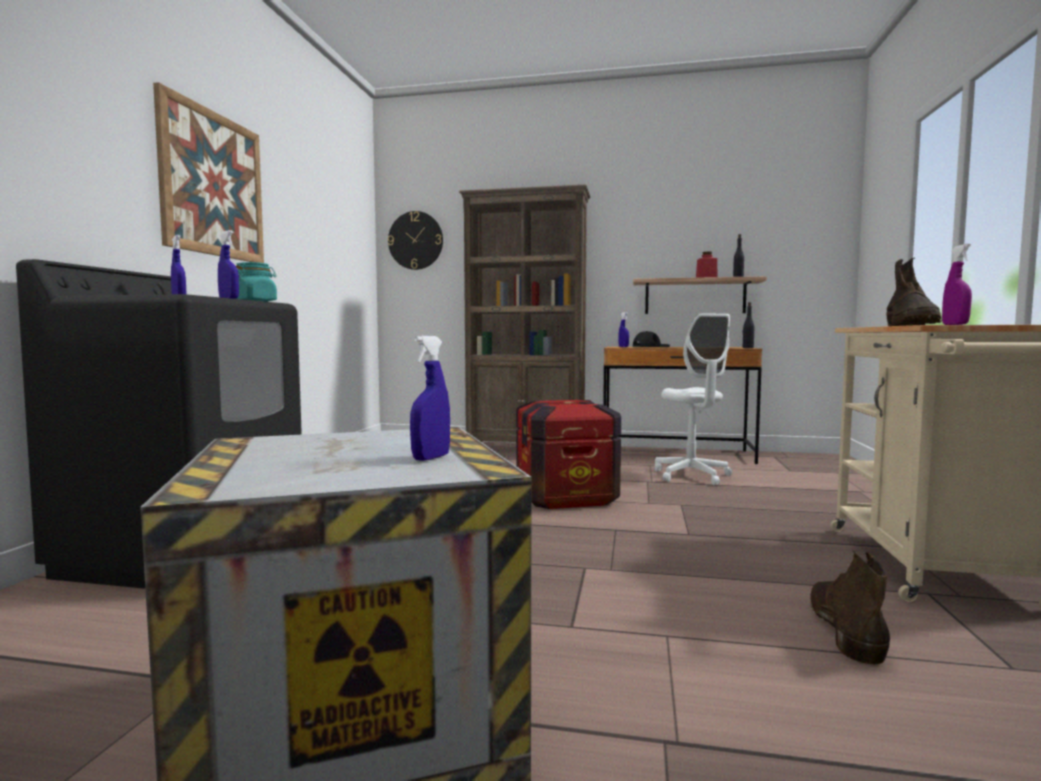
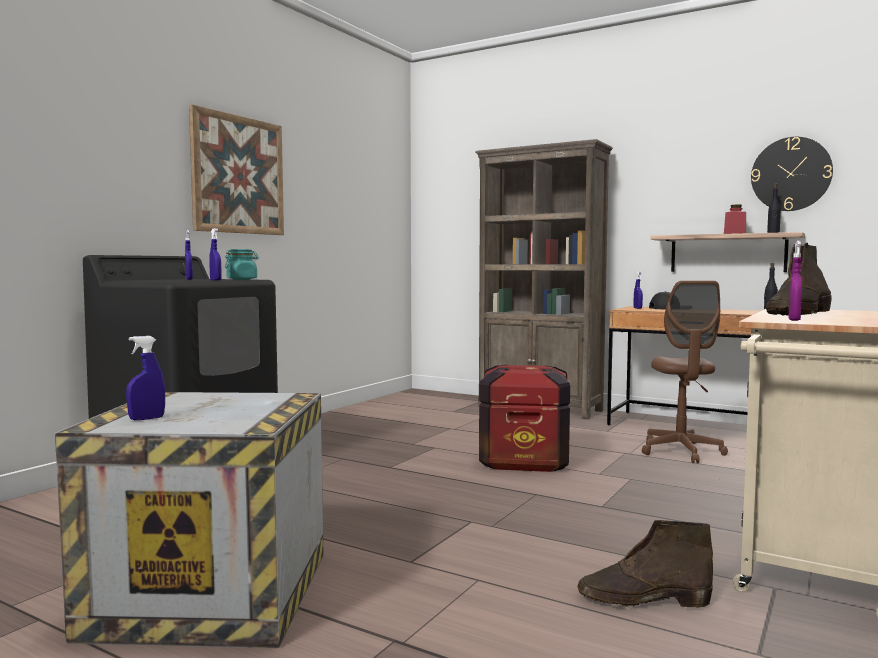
camera: 20 degrees right, 0 degrees up
(415, 240) = (445, 197): wall clock -> wall clock (791, 174)
(431, 458) = (245, 416): blue spray bottle -> blue spray bottle (147, 418)
(692, 476) = (681, 451): white office chair -> brown office chair
(844, 628) = (642, 599): brown boot -> brown boot turned 120 degrees counterclockwise

